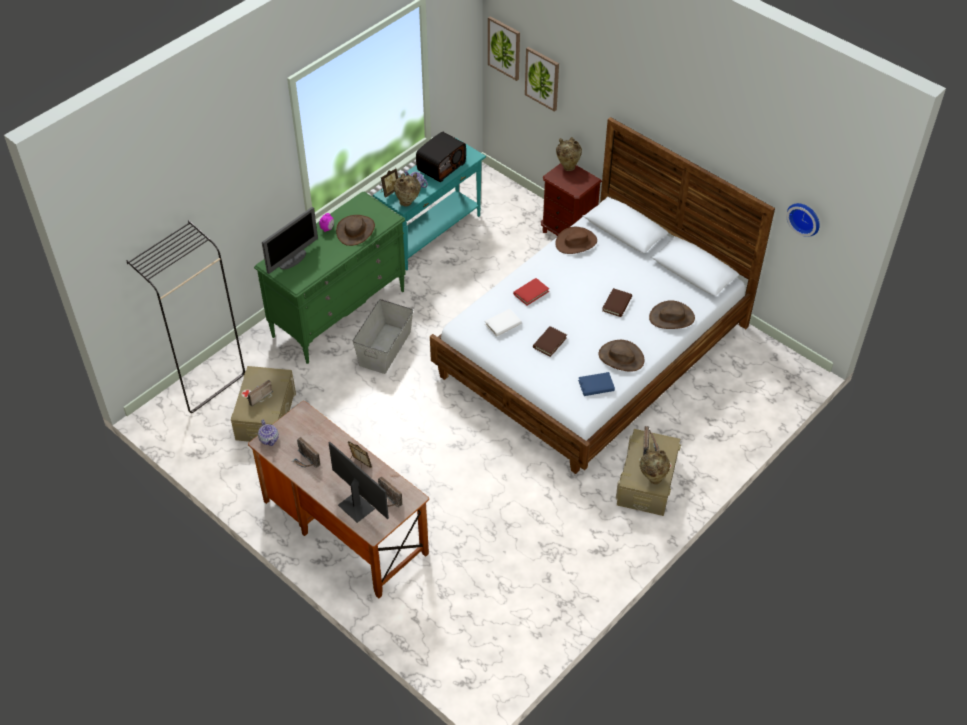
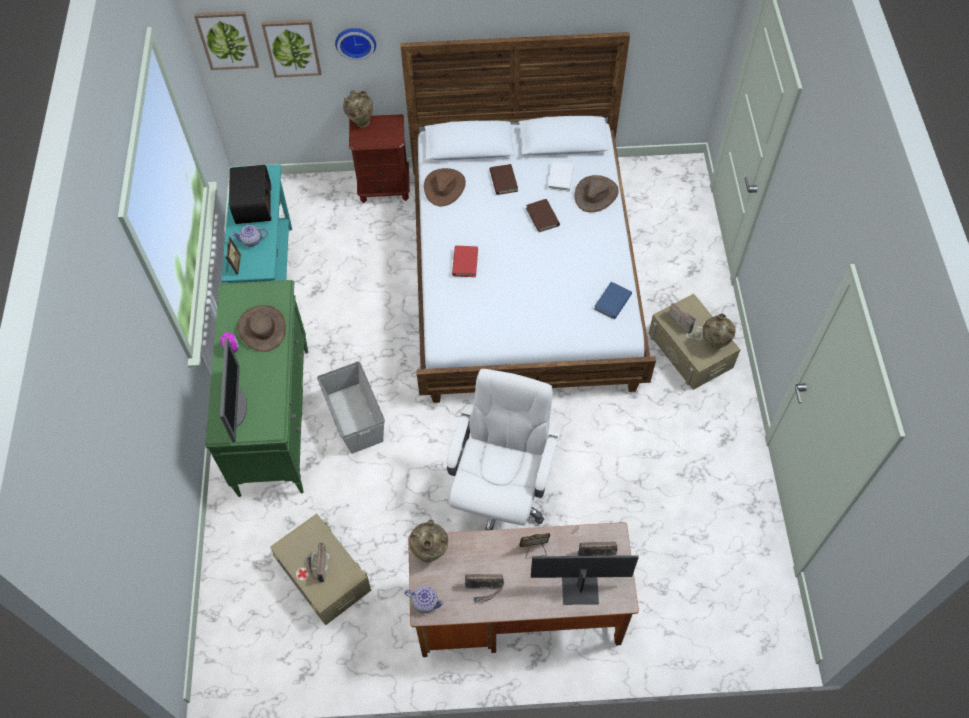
camera: 45 degrees left, 10 degrees up
(206, 383) = (229, 597): black clothes rack -> none
(407, 202) = (265, 263): beige vase -> beige vase (430, 552)
(414, 459) = (500, 495): none -> white office chair
(503, 324) = (477, 310): white book -> white book (560, 178)
(549, 342) = (532, 295): brown book -> brown book (503, 181)
(621, 357) = (601, 261): brown hat -> none
(805, 218) = (663, 24): wall clock -> wall clock (355, 41)

